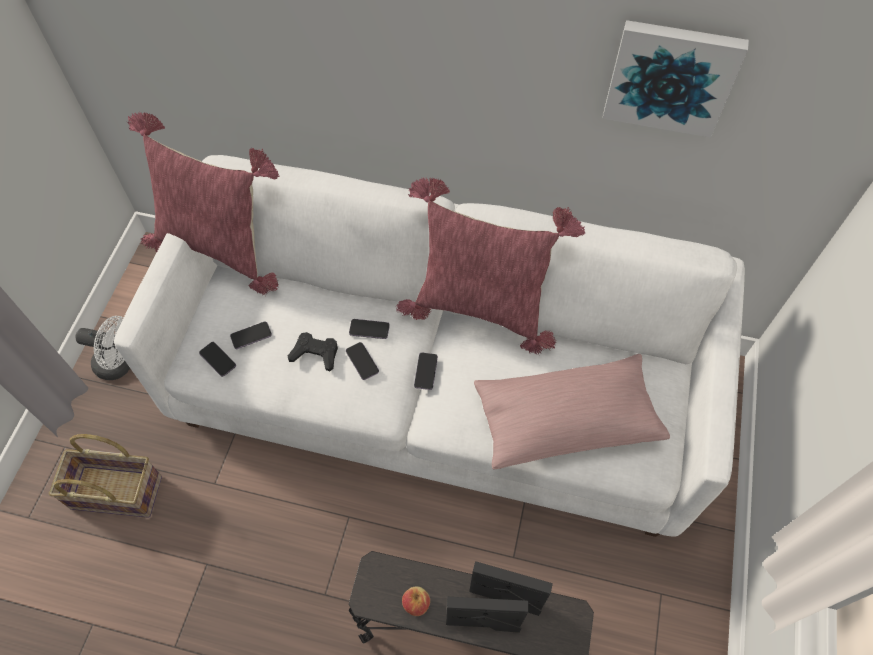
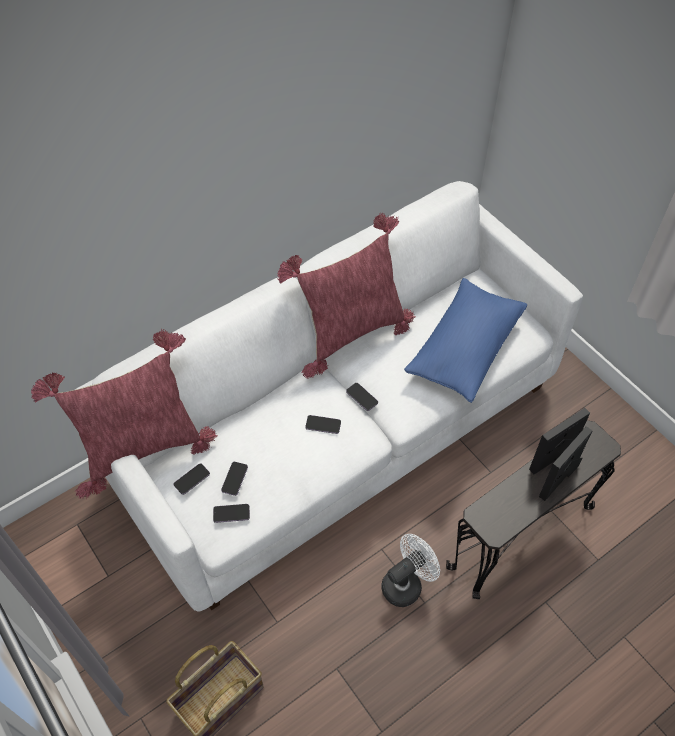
camera: 50 degrees left, 5 degrees down
(120, 364) = (106, 628): white fan -> white fan (406, 583)
(315, 353) = (290, 448): black game controller -> none
(369, 329) = (302, 405): phone -> phone (192, 479)
(416, 603) = (518, 508): apple -> none
(566, 420) = (464, 349): pink pillow -> blue pillow
(671, 76) = (384, 91): picture -> none

